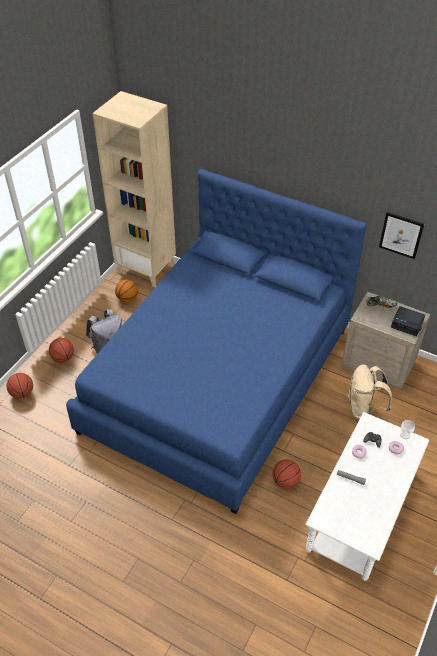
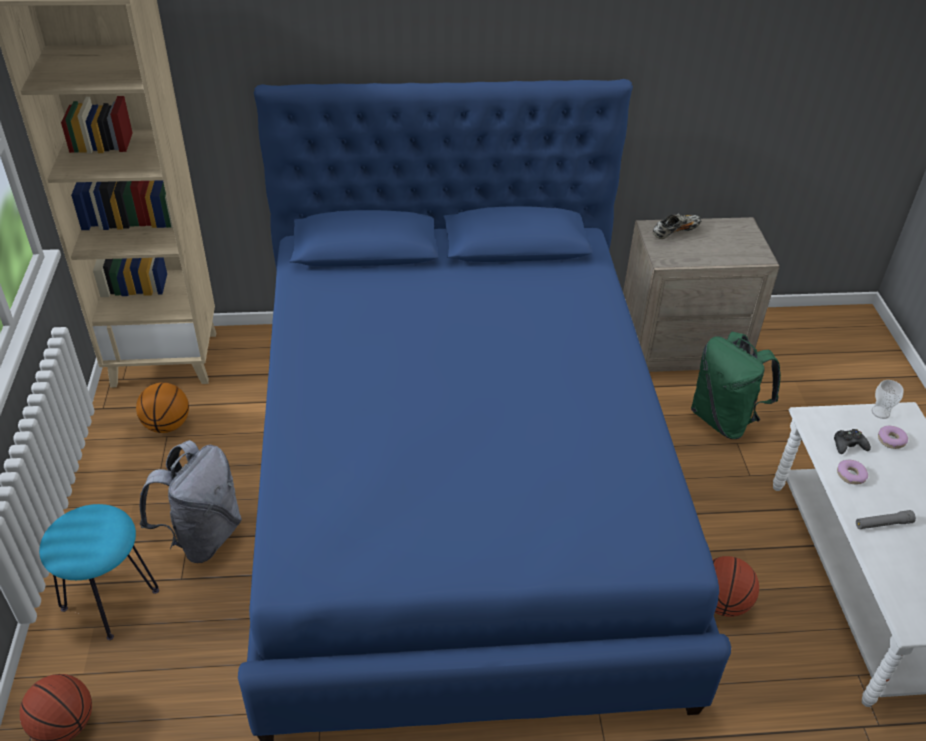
camera: 35 degrees left, 5 degrees down
(63, 358) = (110, 600): basketball -> turquoise stool
(364, 408) = (724, 420): beige backpack -> green backpack
(401, 235) = (687, 84): picture -> none
(407, 323) = (738, 242): alarm clock -> none

